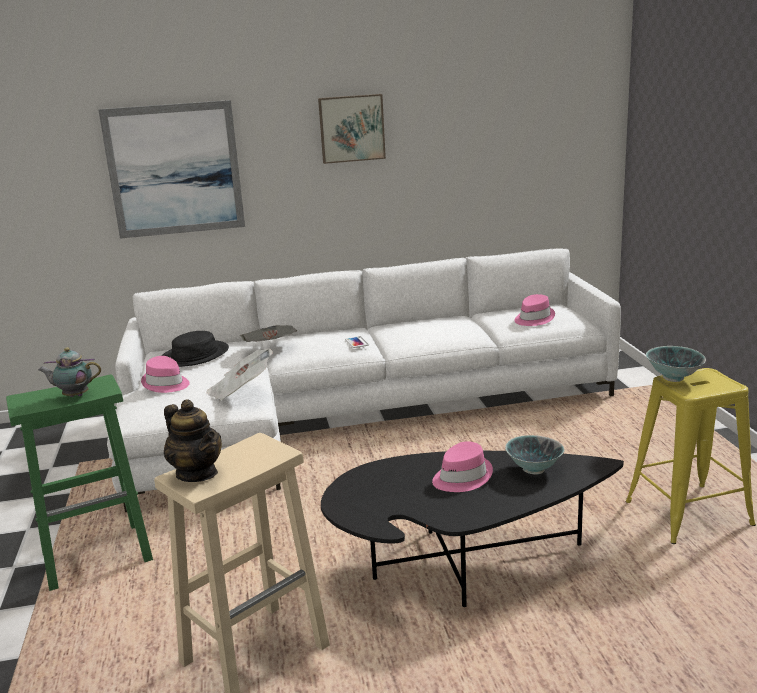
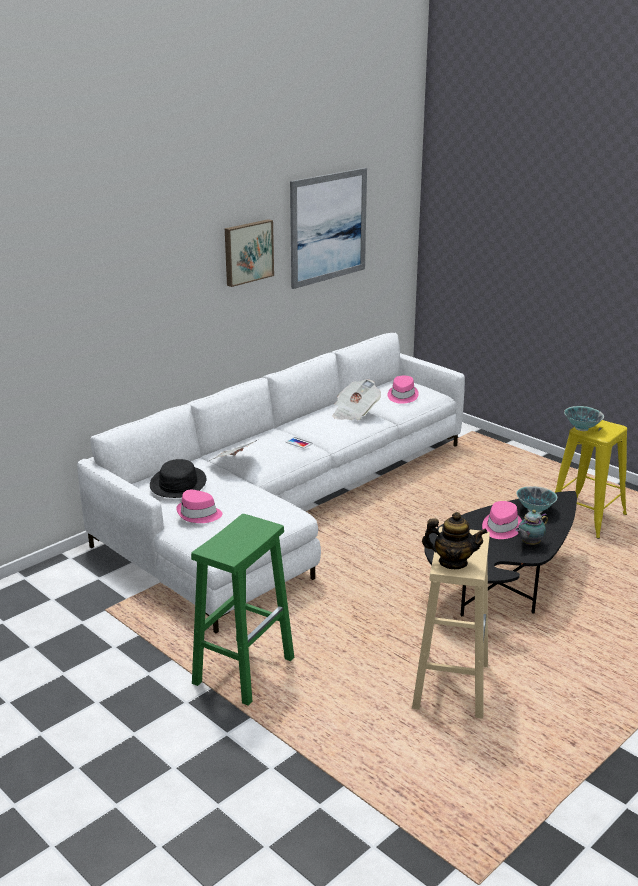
camera: 35 degrees left, 5 degrees up
(74, 396) = (250, 537): teapot -> teapot (529, 544)
(174, 170) = (113, 310): picture -> picture (328, 227)
(240, 391) = (273, 505): newspaper -> newspaper (354, 413)

